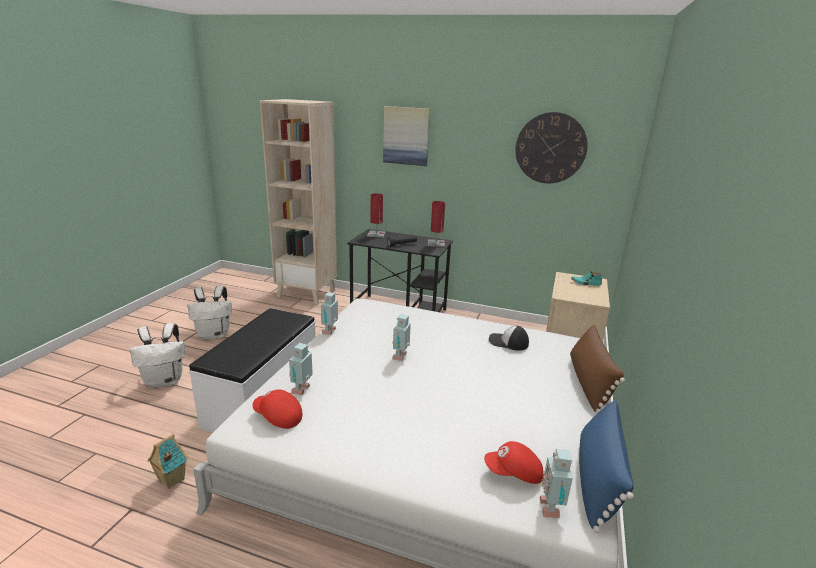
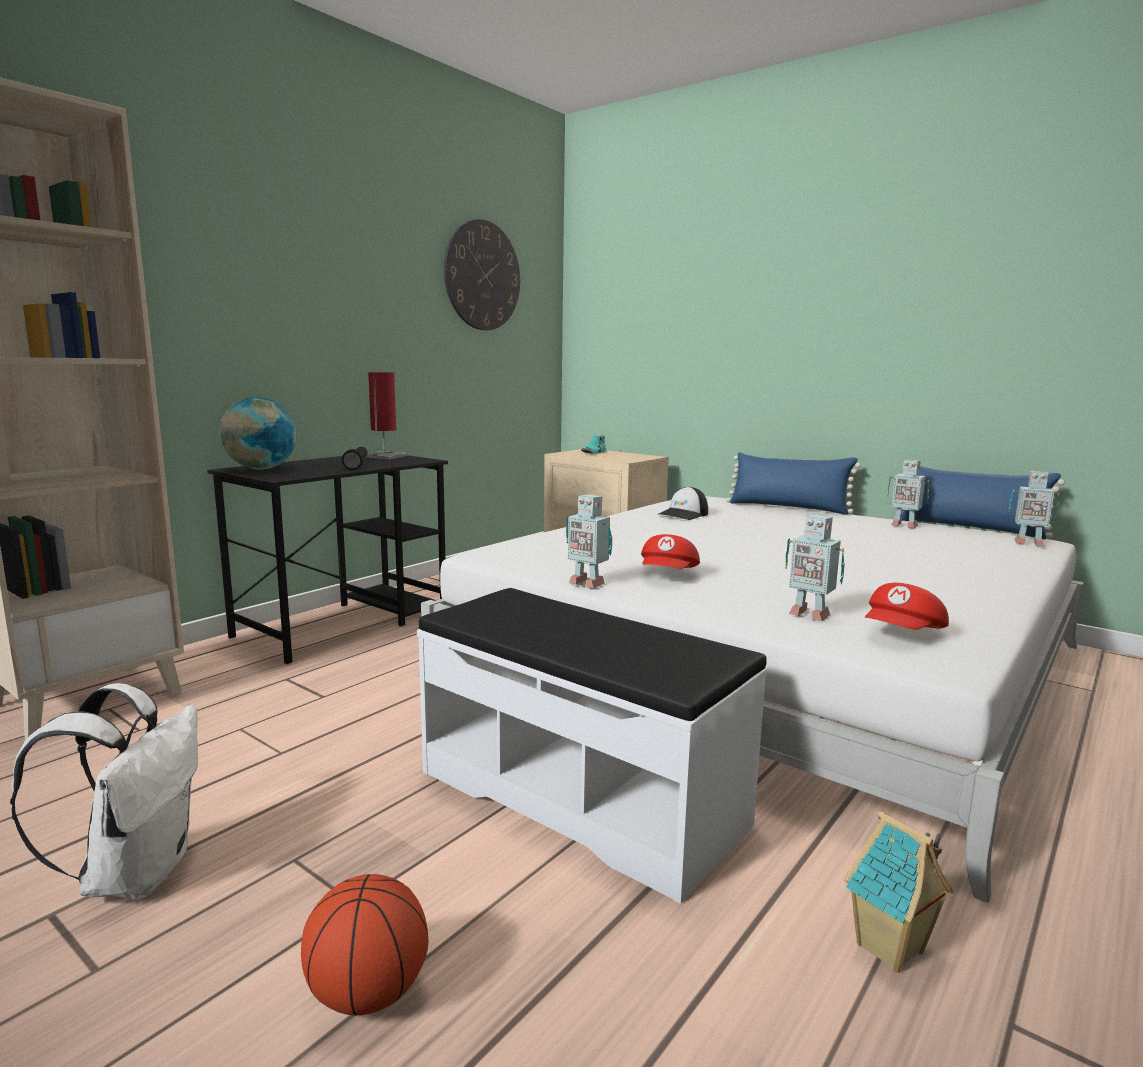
camera: 70 degrees left, 10 degrees down
(165, 381) = (368, 994): white backpack -> basketball
(376, 234) = (261, 469): red table lamp -> globe
(401, 356) = (710, 554): toy robot -> toy robot (903, 525)
(406, 136) = (267, 243): picture -> none
(514, 473) = (982, 544): red cap -> red cap (669, 575)
(589, 383) = (788, 507): brown pillow -> blue pillow

